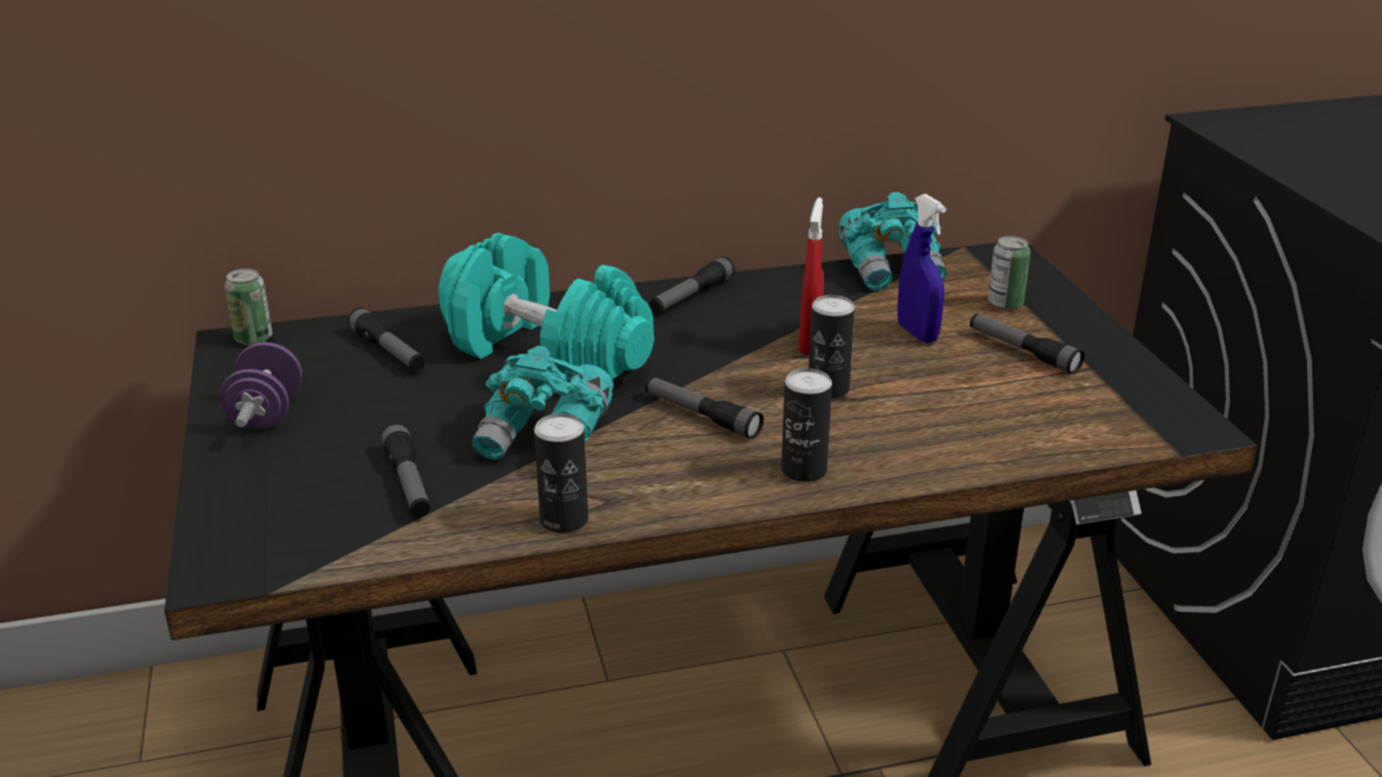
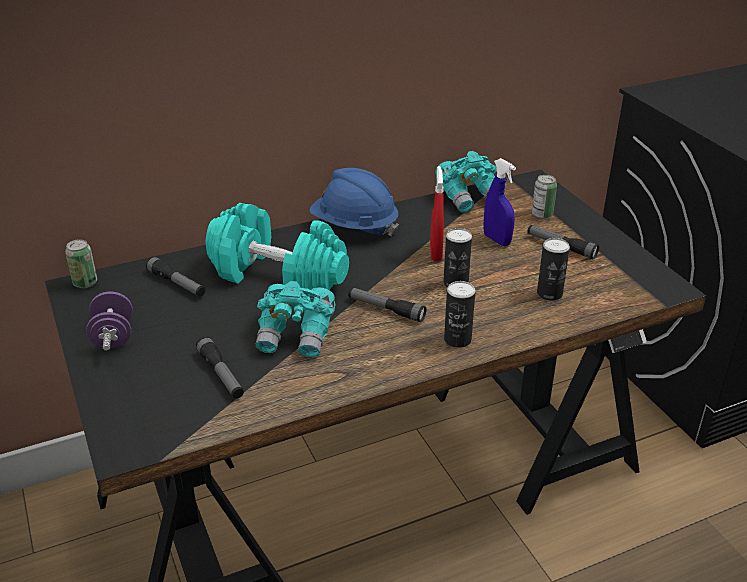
camera: 10 degrees left, 5 degrees up
(564, 520) = (325, 389): can -> can (549, 294)
(691, 296) = (354, 226): flashlight -> blue hard hat

